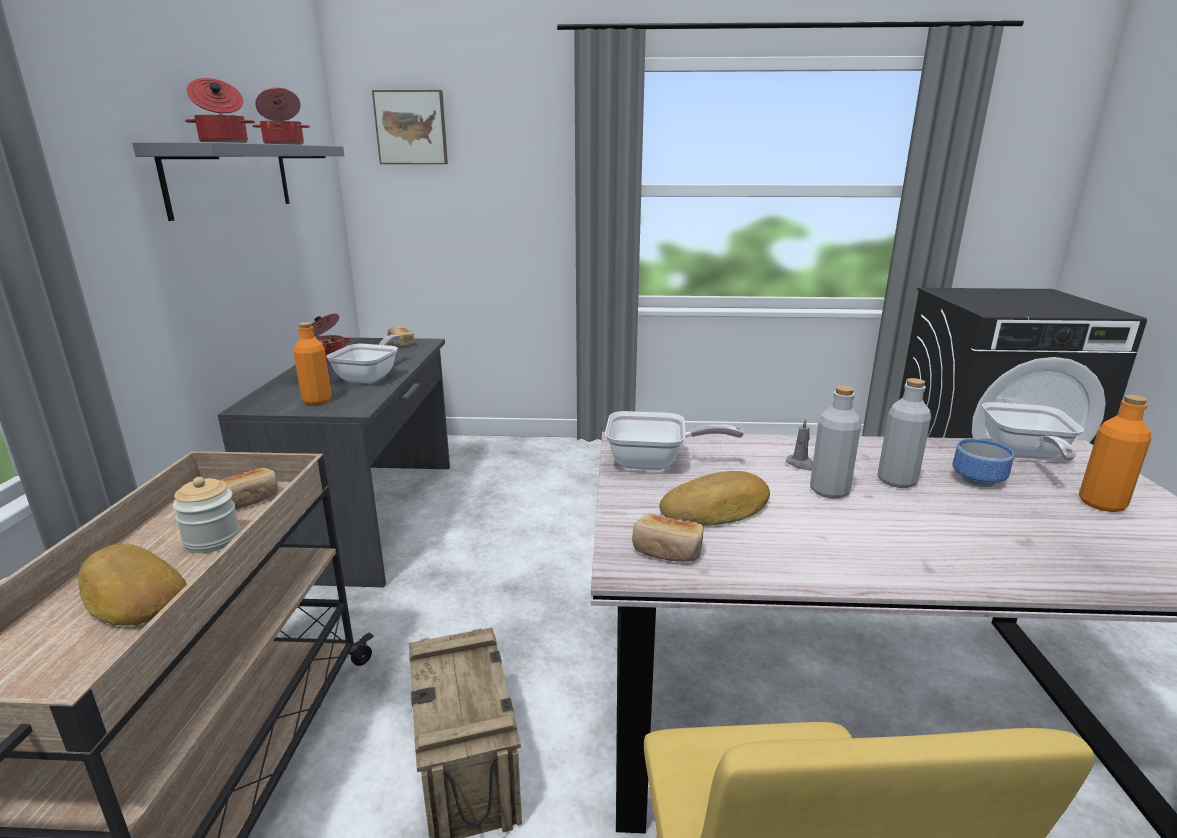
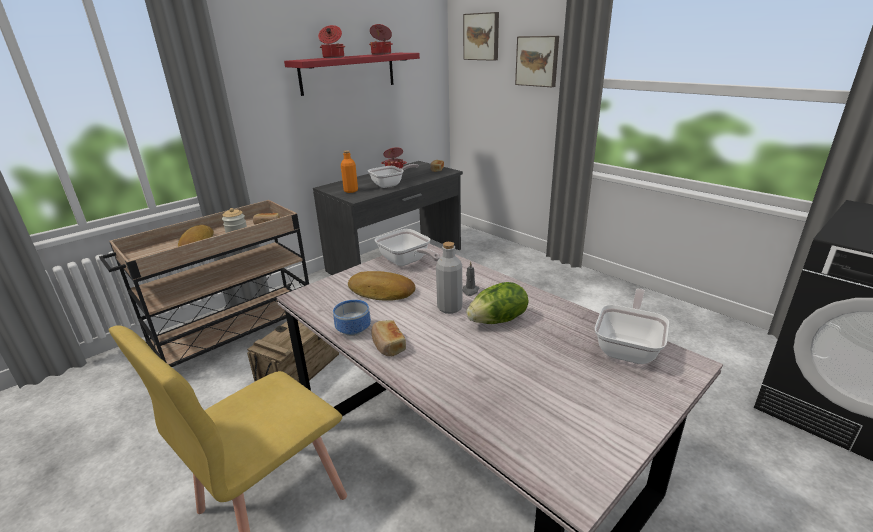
camera: 45 degrees right, 5 degrees up
(231, 178) = (348, 73): grey shelf -> red shelf
(522, 164) = (537, 61): none -> picture
(667, 551) = (325, 297): bread -> bread (388, 345)
(897, 481) = (498, 320): grey bottle -> lettuce
(978, 481) = (548, 343): bowl -> bowl (352, 330)
(1023, 455) = (629, 347): frying pan -> frying pan turned 150 degrees clockwise
(1101, 503) = (594, 392): orange bottle -> none

